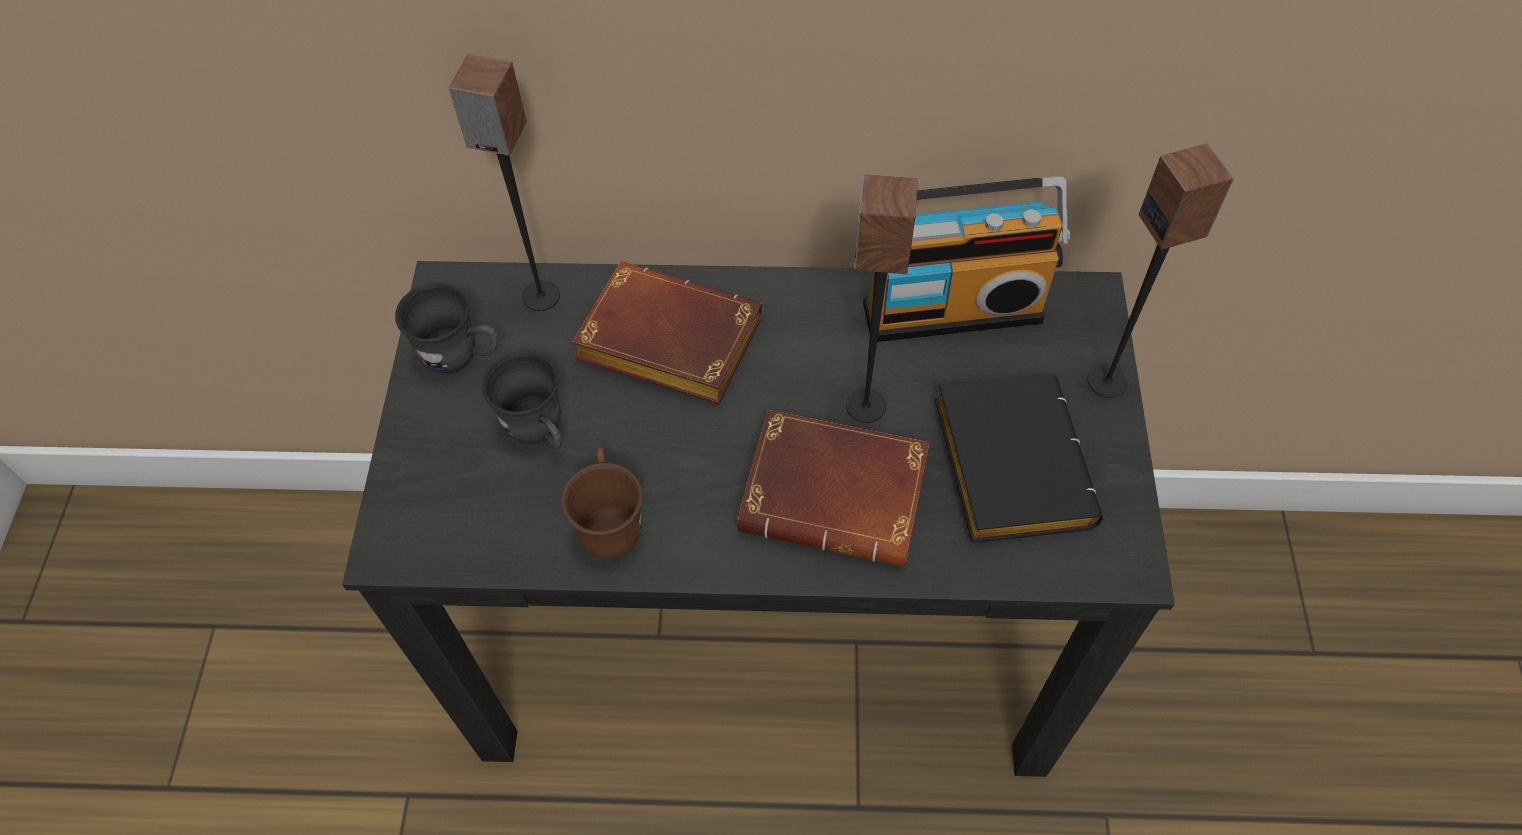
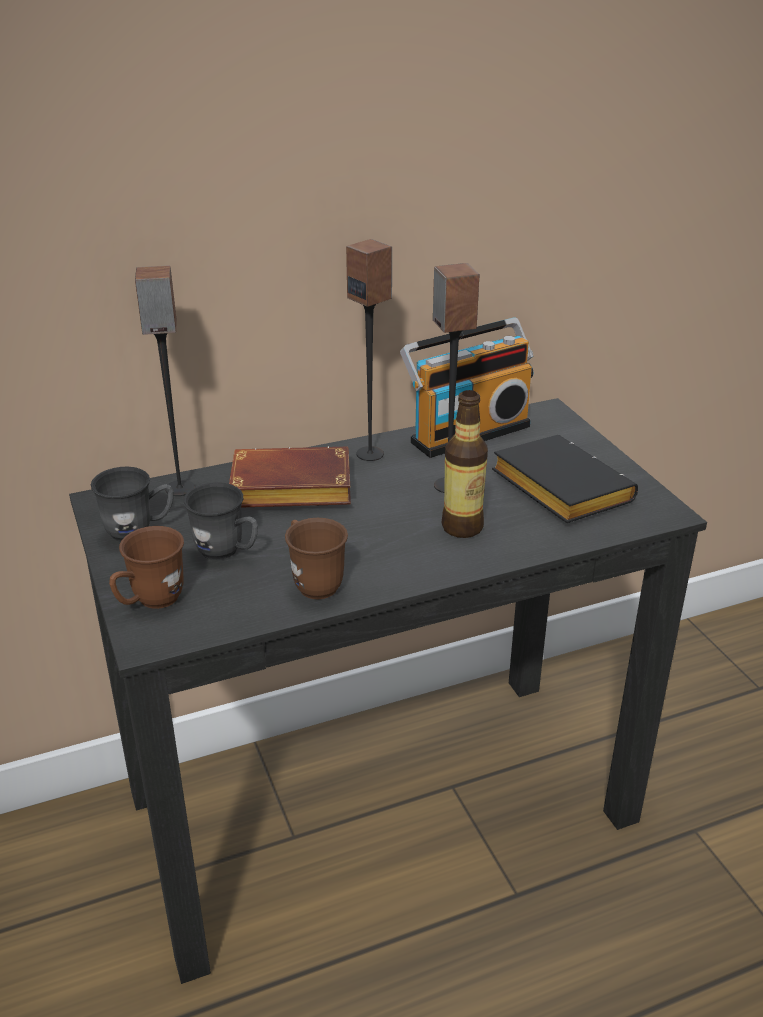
camera: 25 degrees left, 25 degrees down
(420, 487) = (150, 602): none -> brown mug
(840, 493) = (462, 527): brown book -> bottle
(1108, 381) = (588, 441): speaker -> speaker (370, 454)

